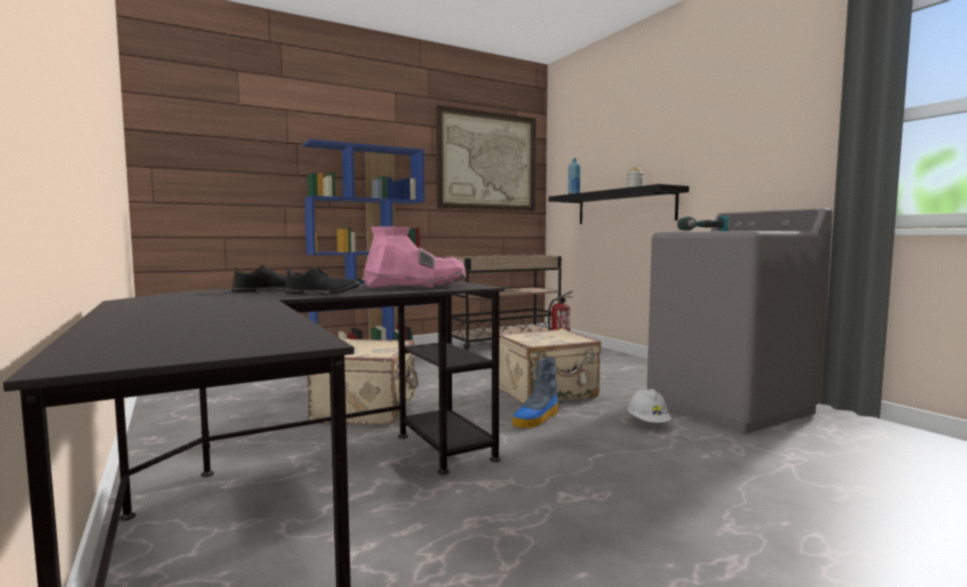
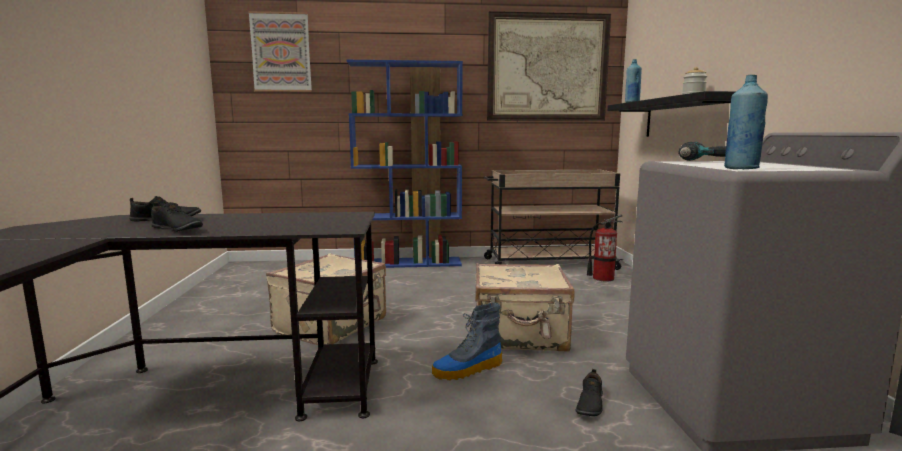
camera: 25 degrees right, 5 degrees up
(219, 125) = (281, 52): none -> picture
(416, 286) = (291, 224): pink boot -> none
(648, 423) = (589, 404): white hard hat -> black shoe
(746, 230) = (741, 169): none -> blue bottle

